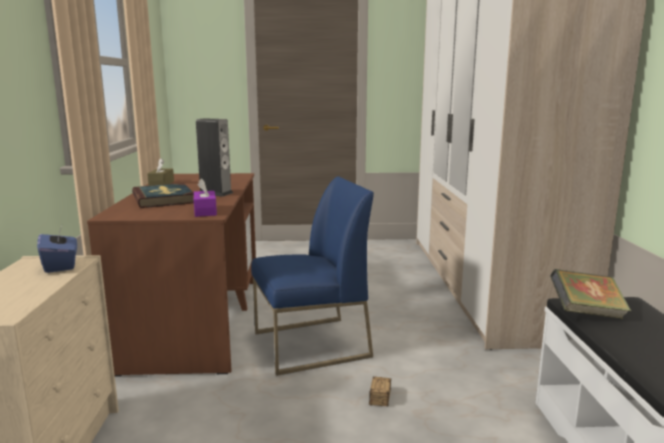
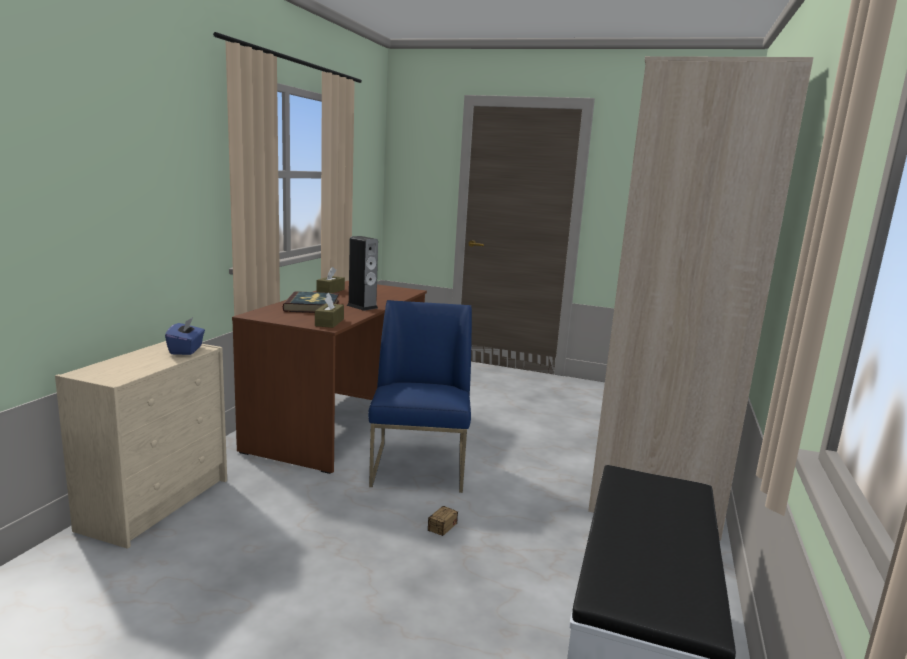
camera: 20 degrees right, 0 degrees up
(205, 211) = (329, 322): purple tissue box -> brown tissue box
(310, 345) = (420, 467): blue chair -> blue chair turned 90 degrees counterclockwise
(586, 313) = (623, 486): book -> none

